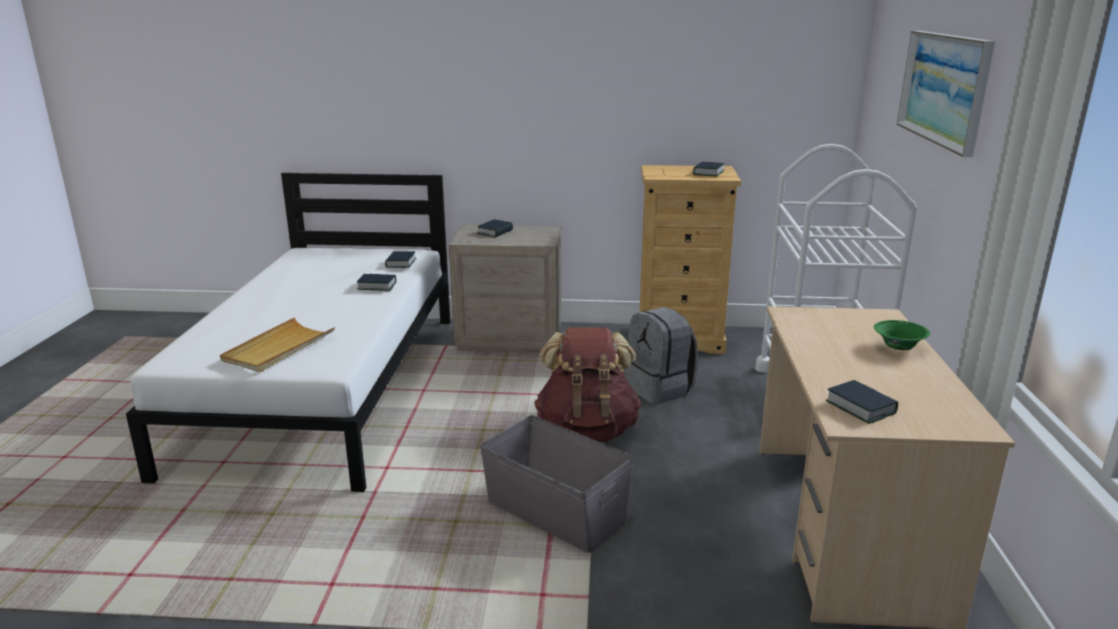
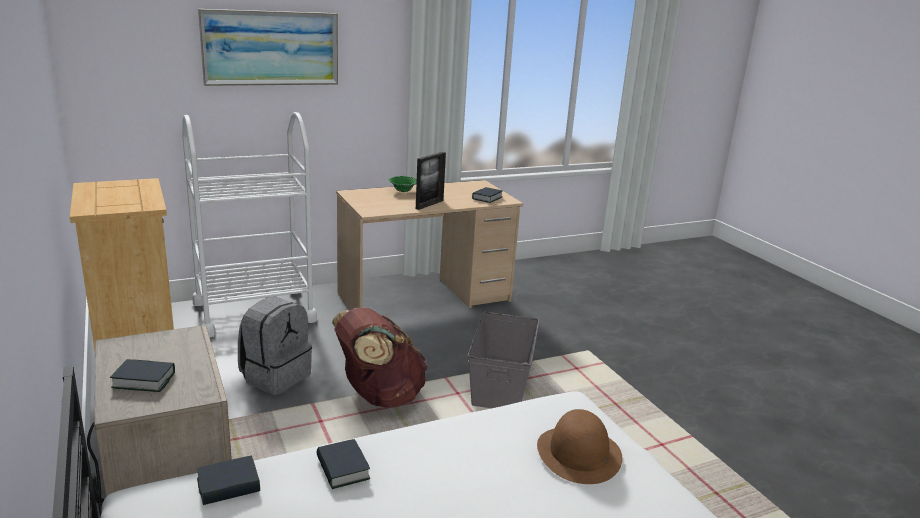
camera: 120 degrees left, 0 degrees up
(278, 348) = (579, 454): beige tray -> brown hat
(708, 173) = (120, 188): book -> none
(820, 353) = (429, 204): none -> picture frame

